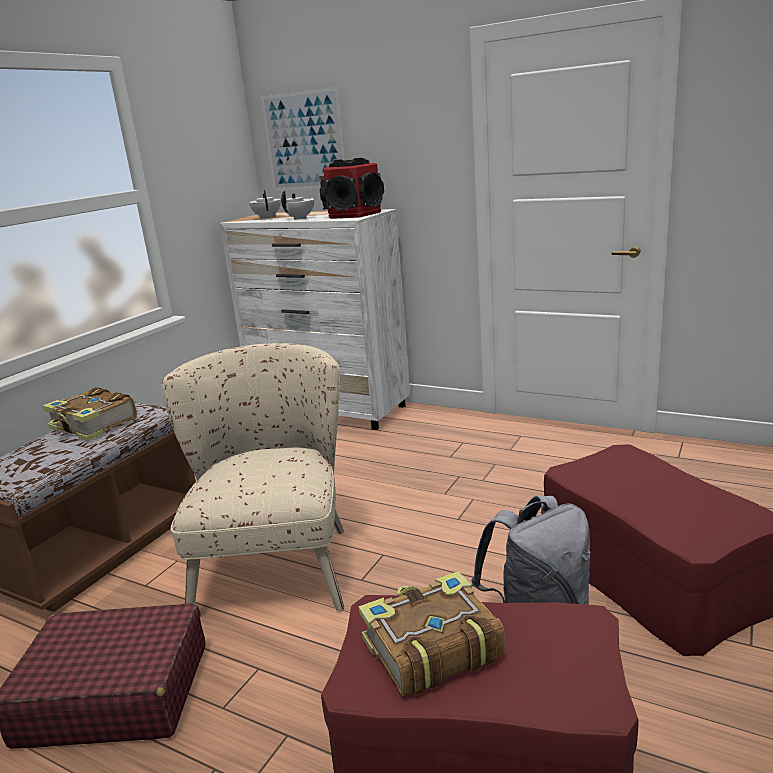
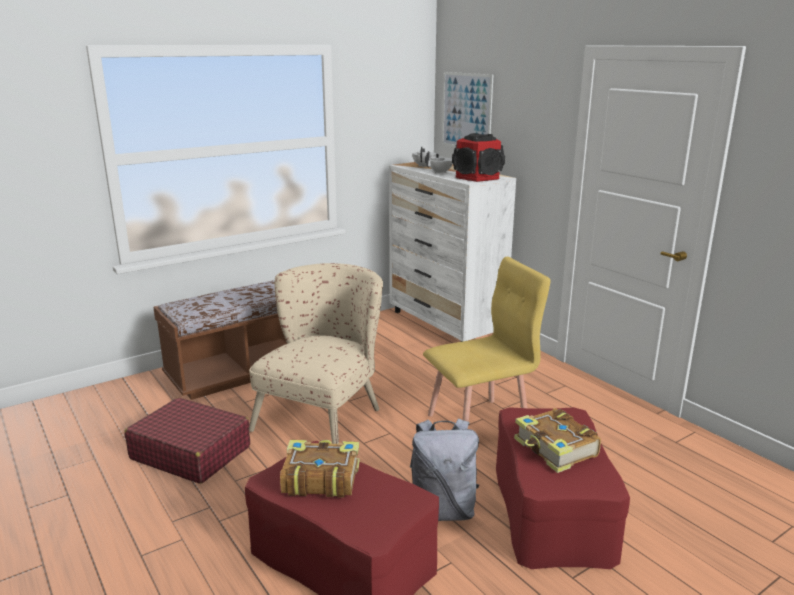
camera: 25 degrees right, 0 degrees up
(93, 425) = (247, 292): book -> book (555, 449)
(476, 507) = (479, 424): none -> yellow chair

